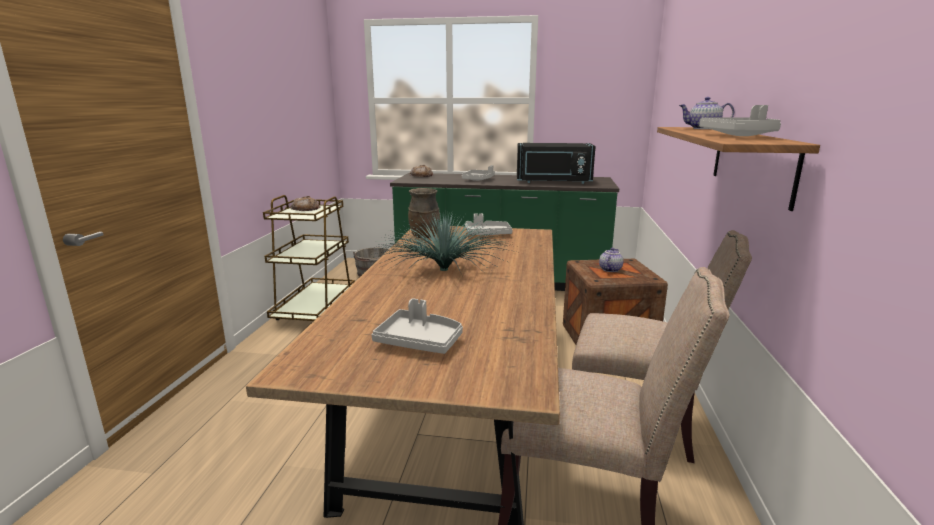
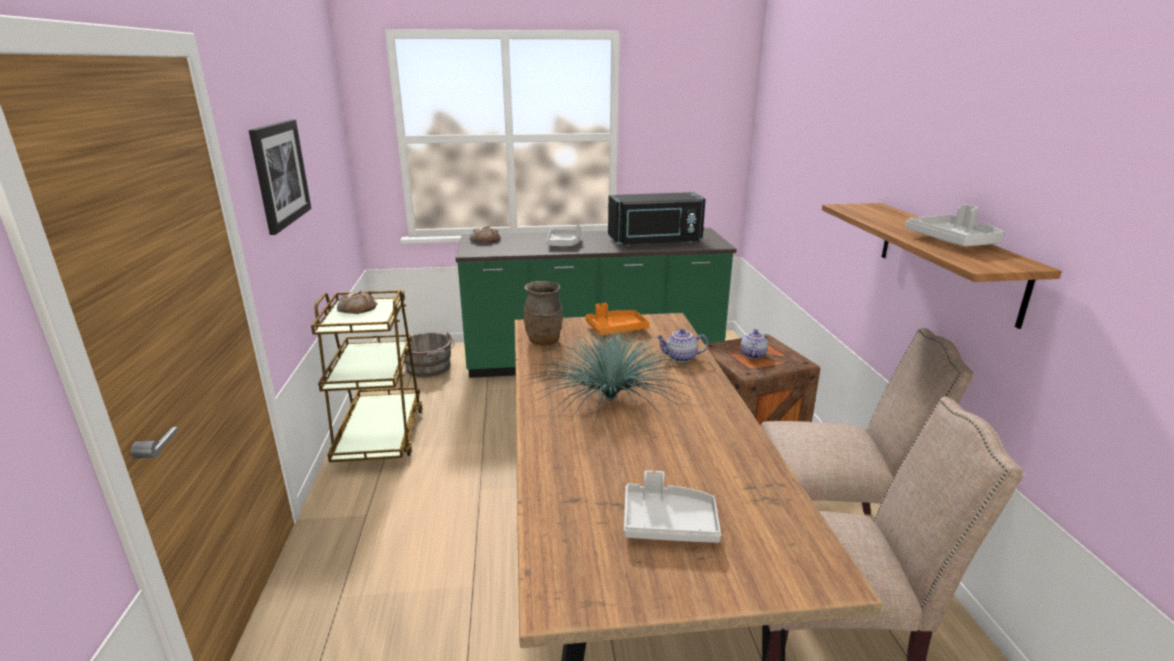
camera: 15 degrees left, 5 degrees up
(253, 102) = (280, 174): none -> picture
(487, 234) = (616, 329): grey tray -> orange tray
(703, 128) = (880, 212): teapot -> teapot (680, 358)

